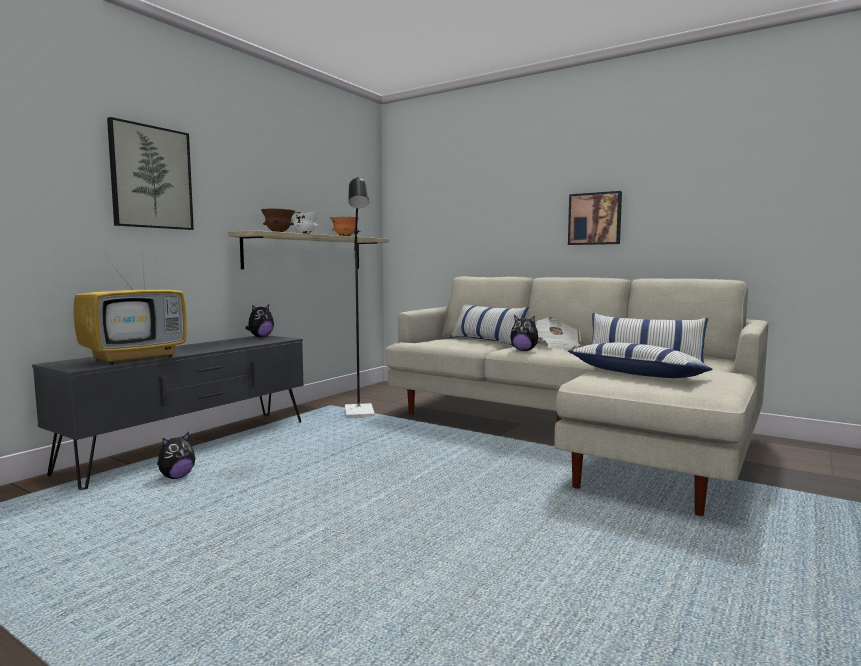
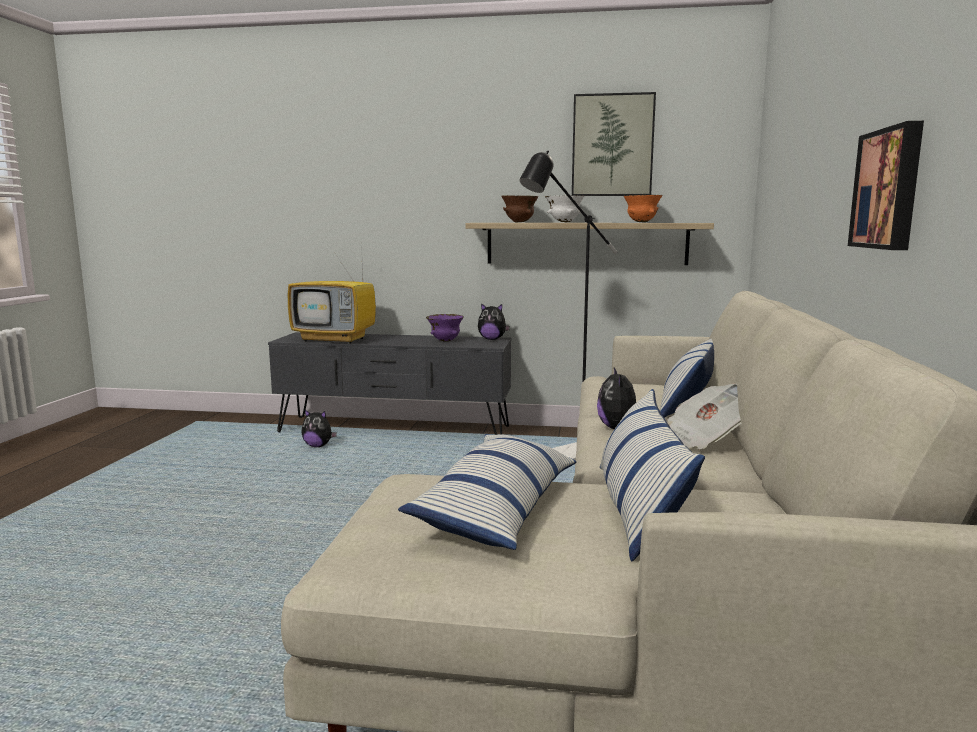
camera: 65 degrees right, 5 degrees up
(151, 177) = (392, 176): picture -> picture (612, 145)
(237, 342) = (445, 341): none -> purple bowl

